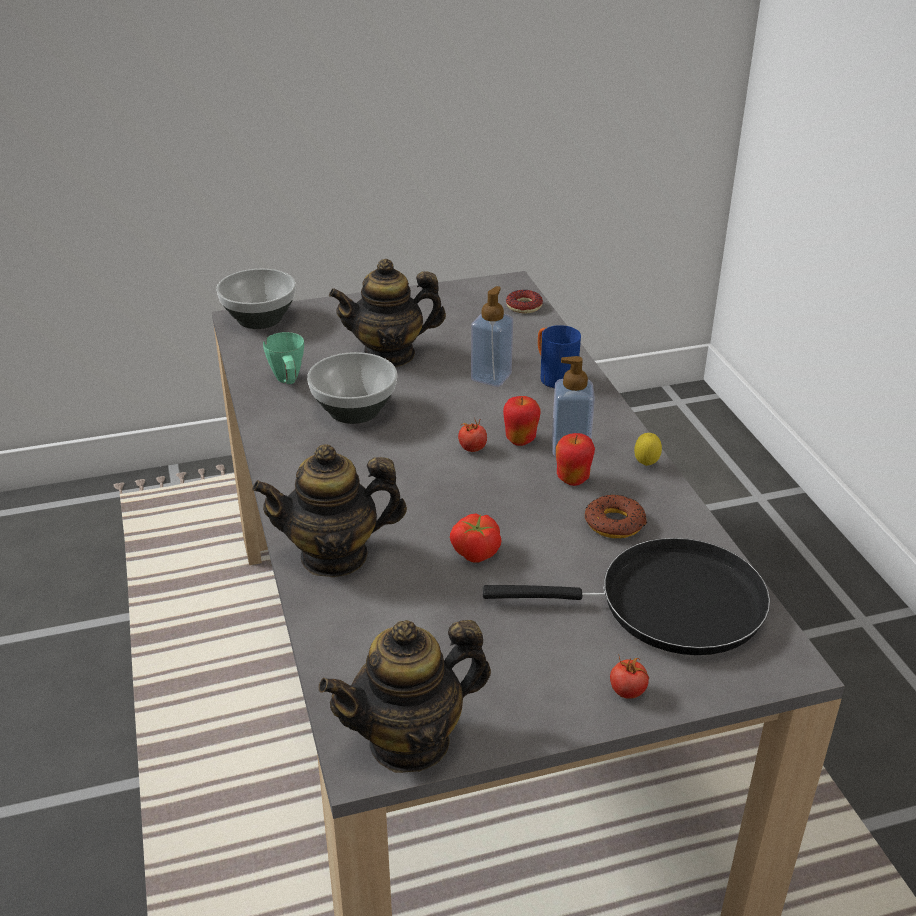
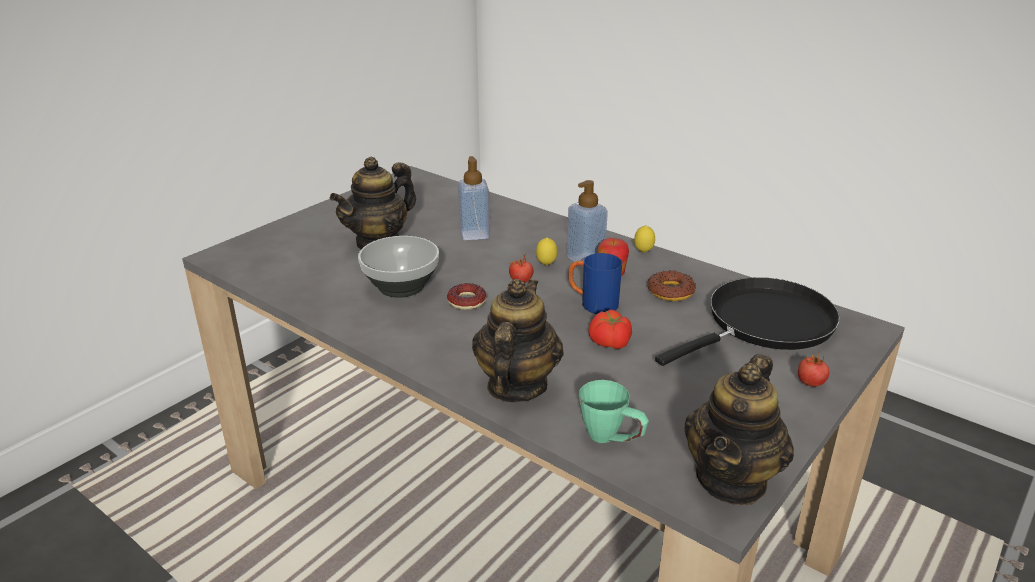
camera: 35 degrees left, 5 degrees down
(258, 320) = (236, 251): bowl -> none
(288, 382) = (321, 285): green mug -> green mug (611, 440)
(334, 556) = (516, 386): teapot -> teapot turned 150 degrees clockwise
(520, 440) = (546, 265): apple -> lemon
(524, 306) = (439, 186): donut -> donut (467, 301)
(553, 376) = (516, 221): blue mug -> blue mug (592, 304)

